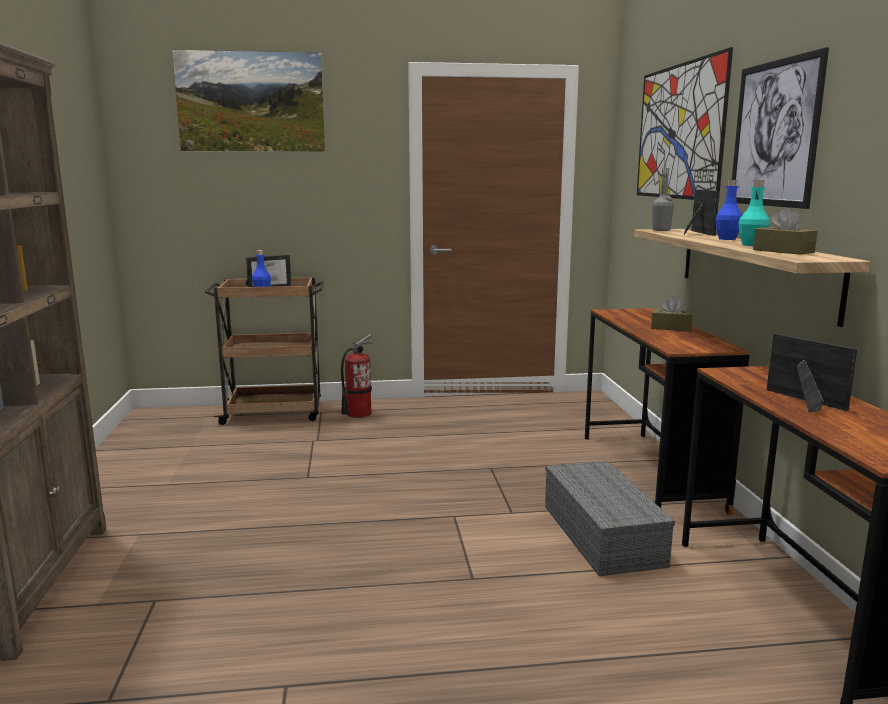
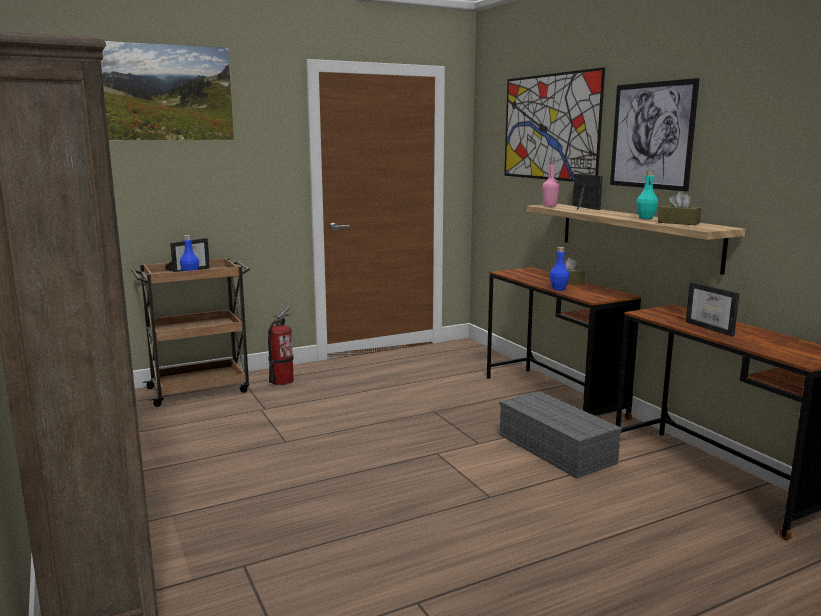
camera: 20 degrees left, 0 degrees up
(661, 230) = (549, 206): grey bottle -> pink bottle
(727, 239) = (616, 213): blue bottle -> blue bottle (558, 289)
(799, 401) = (714, 328): picture frame -> picture frame turned 150 degrees counterclockwise

